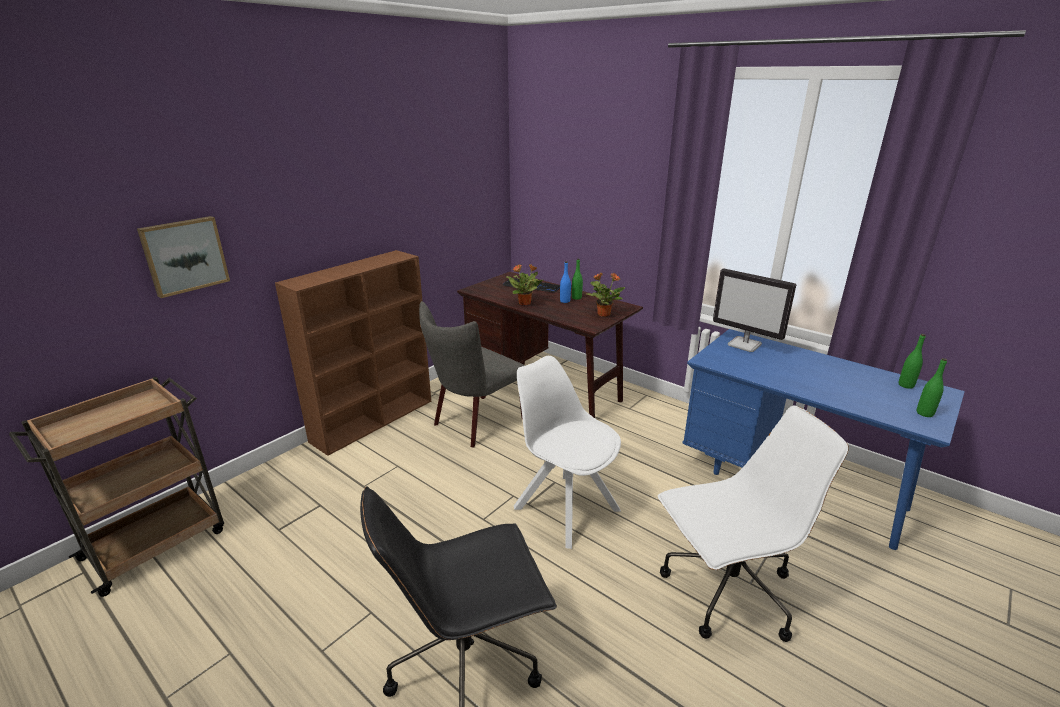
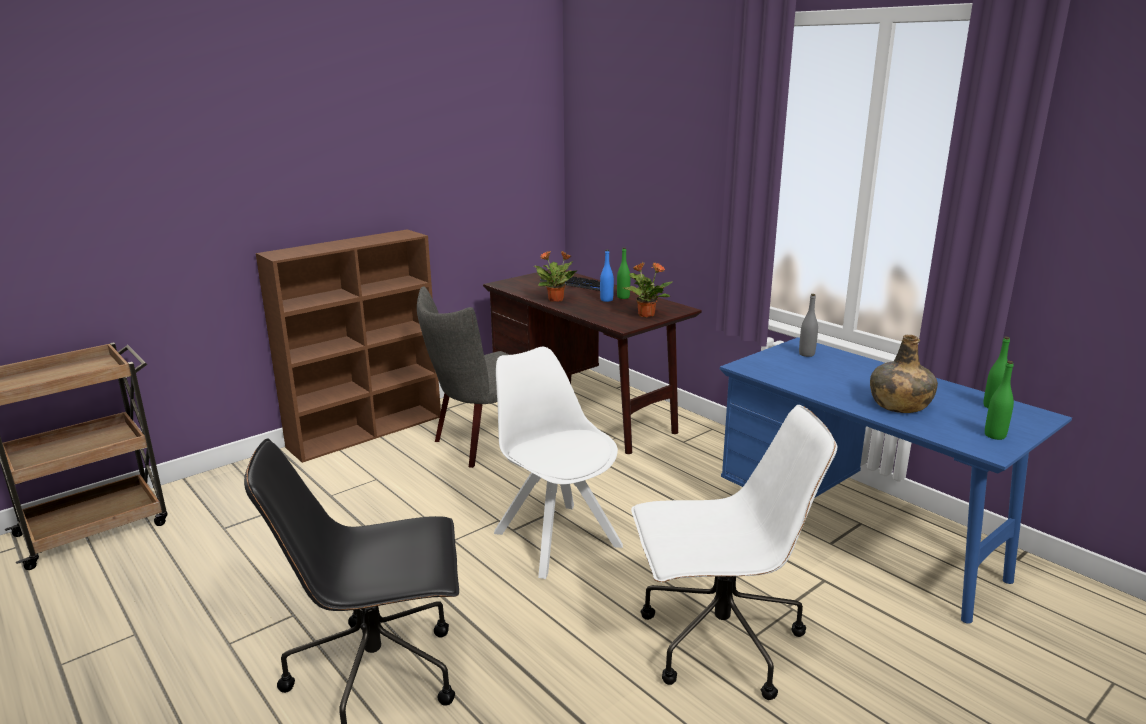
camera: 10 degrees right, 5 degrees down
(184, 255) = (156, 214): picture -> none
(745, 345) = (806, 354): monitor -> grey bottle
(840, 389) = (899, 405): none -> green bottle

